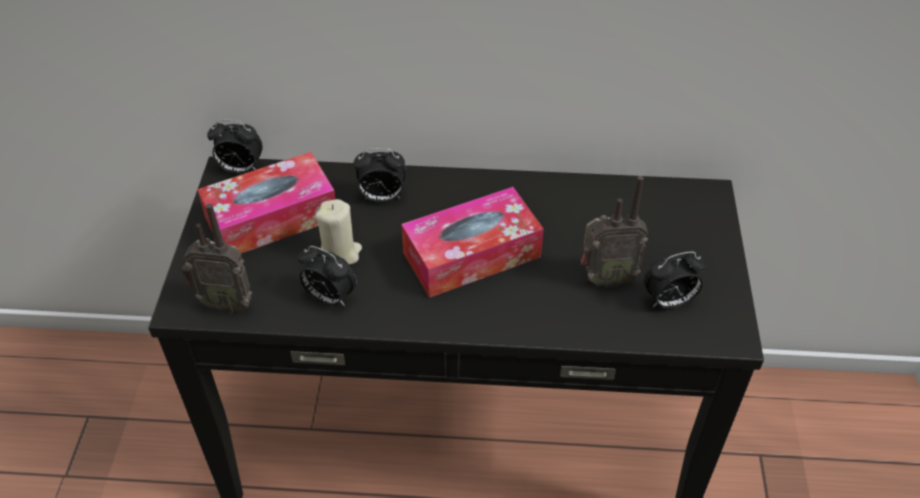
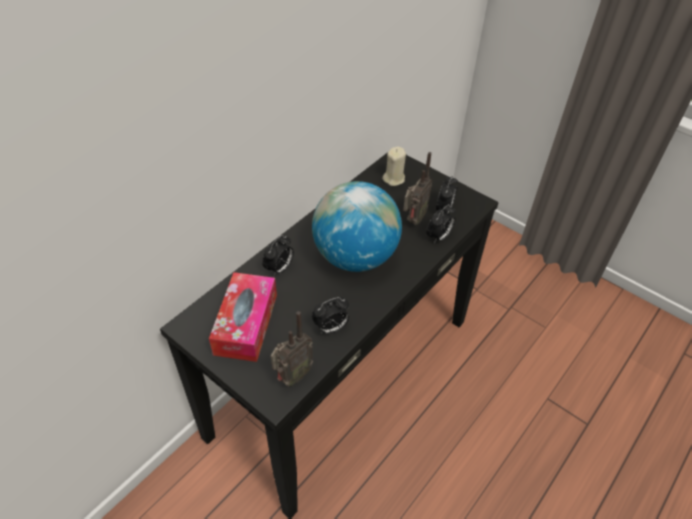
camera: 55 degrees left, 0 degrees up
(240, 169) = (188, 318): alarm clock -> alarm clock (439, 237)
(340, 253) = (303, 307): beige candle -> beige candle (394, 179)
(471, 255) = (355, 257): tissue box -> globe

